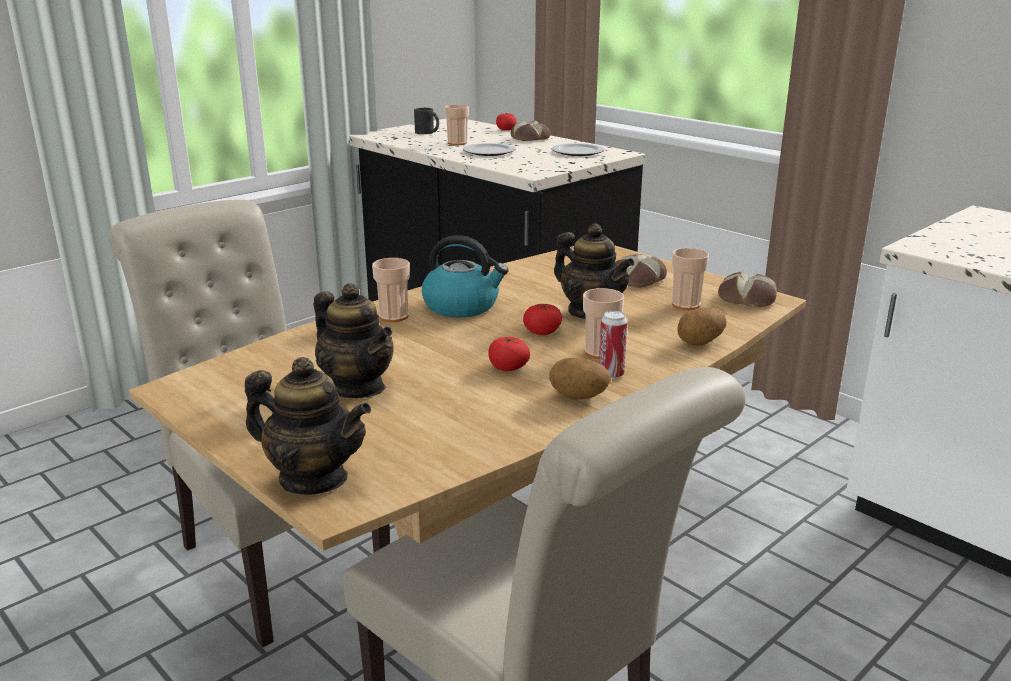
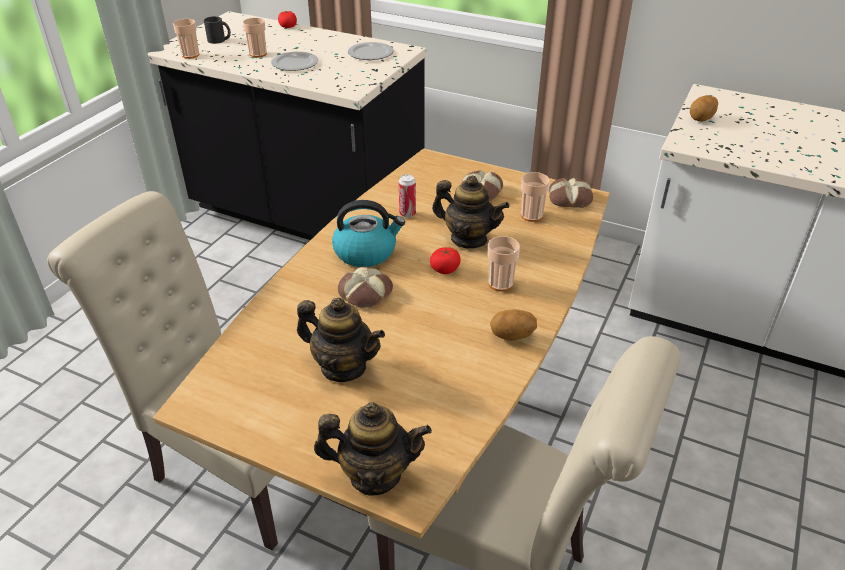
camera: 20 degrees left, 15 degrees up
(393, 316) = (318, 276): cup -> cup (190, 55)
(508, 367) = (443, 315): tomato -> none
(530, 138) = (318, 37): bread -> bread (366, 293)
(611, 374) = (521, 306): can -> can (407, 214)
(700, 343) = (563, 257): potato -> potato (701, 119)

